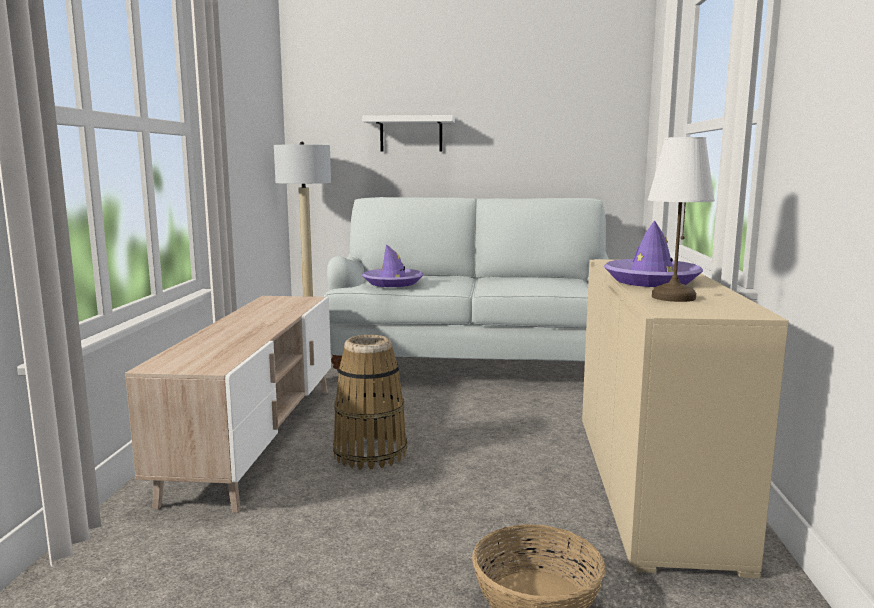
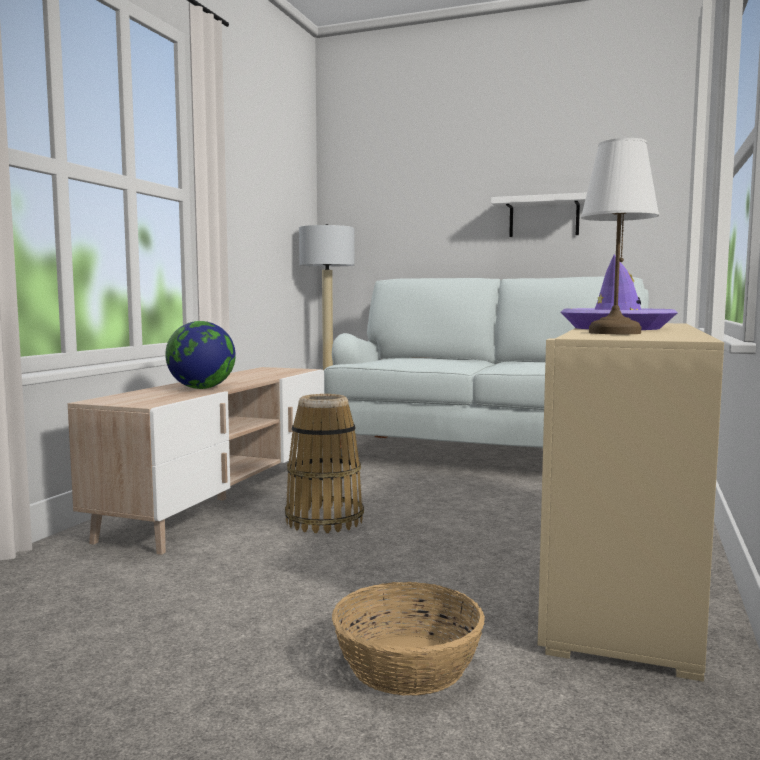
camera: 15 degrees right, 5 degrees down
(241, 337) = (201, 388): none -> globe
(392, 283) = (395, 360): purple hat -> none
(411, 134) = (439, 216): white shelf -> white shelf (544, 217)

